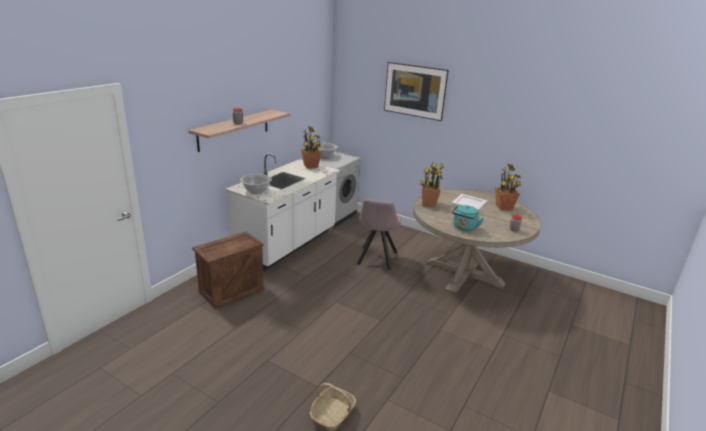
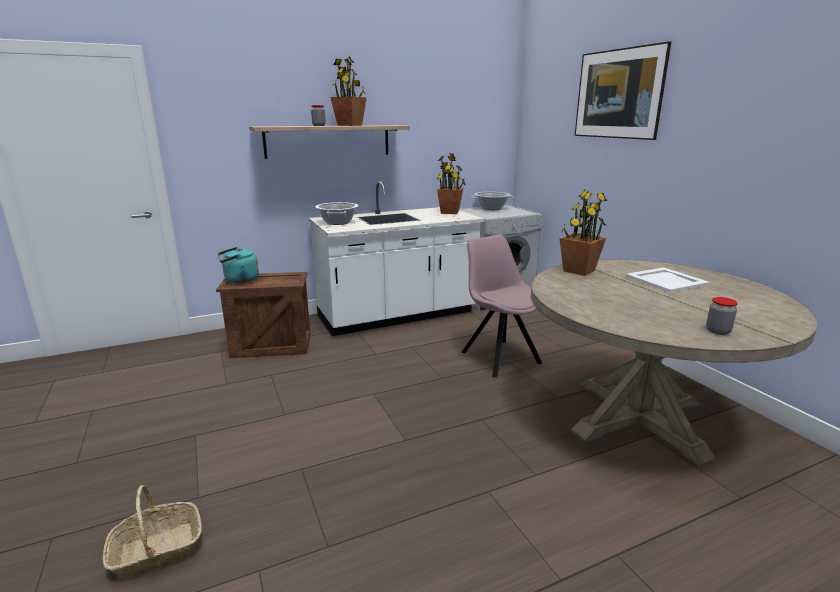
camera: 35 degrees right, 5 degrees down
(376, 258) = (499, 357): pink chair -> pink chair turned 105 degrees clockwise
(464, 228) = (599, 308): turquoise kettle -> turquoise kettle (239, 280)
(504, 207) = (739, 297): potted plant -> potted plant (350, 125)

